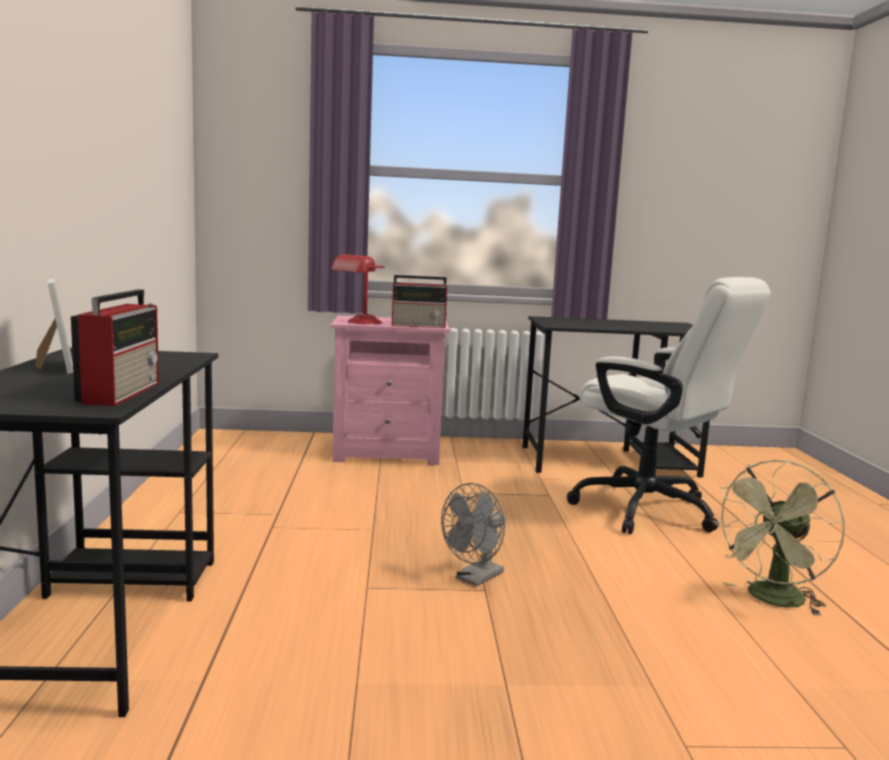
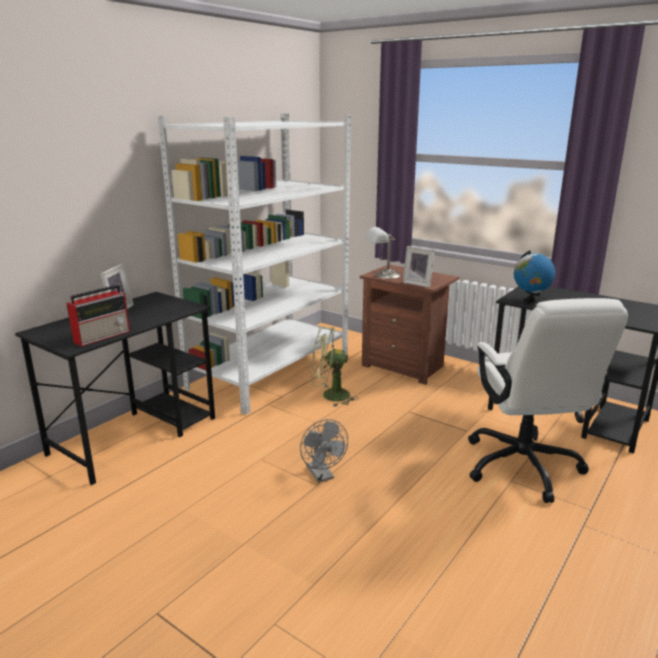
camera: 40 degrees right, 10 degrees up
(214, 492) = (270, 372): none -> white bookcase
(360, 322) = (382, 275): red table lamp -> white table lamp
(387, 453) = (405, 366): pink nightstand -> brown nightstand
(419, 325) = (418, 283): radio -> picture frame
(475, 579) = (322, 476): grey fan -> grey fan turned 105 degrees counterclockwise
(573, 325) = (530, 300): none -> globe
(772, 600) = (495, 573): green fan -> green fan (329, 396)

